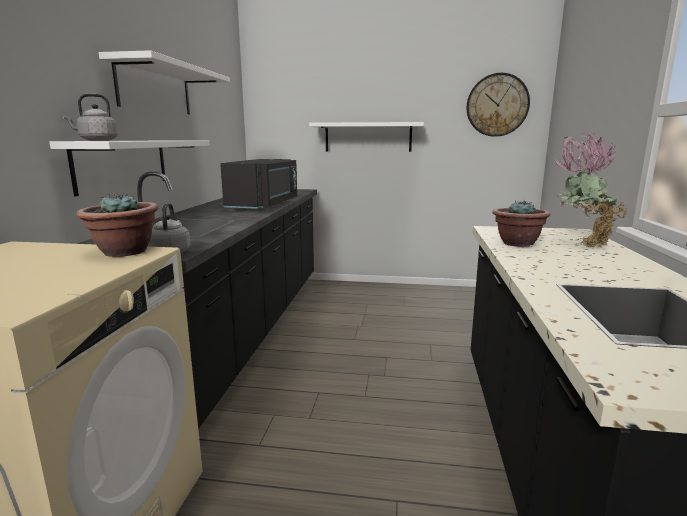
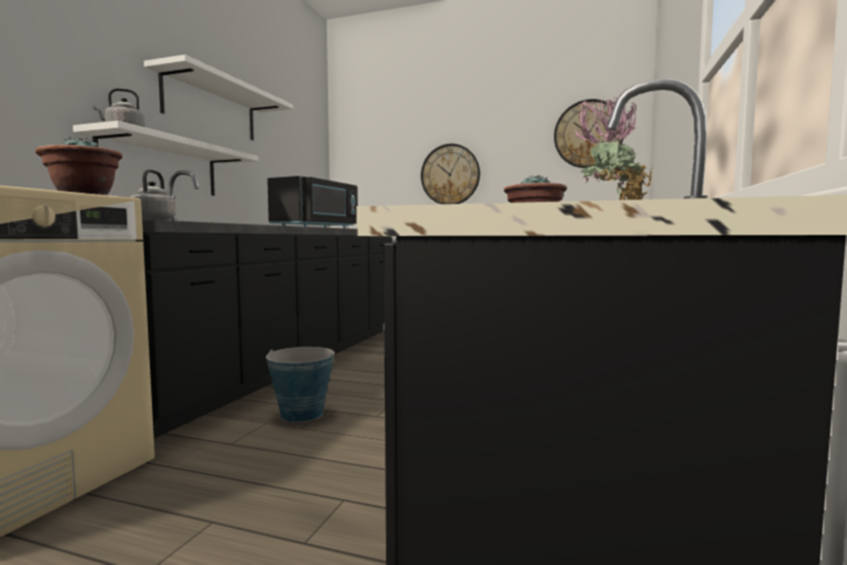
camera: 10 degrees right, 10 degrees down
(299, 400) = (301, 414): none -> bucket
(368, 137) = (450, 175): white shelf -> wall clock

